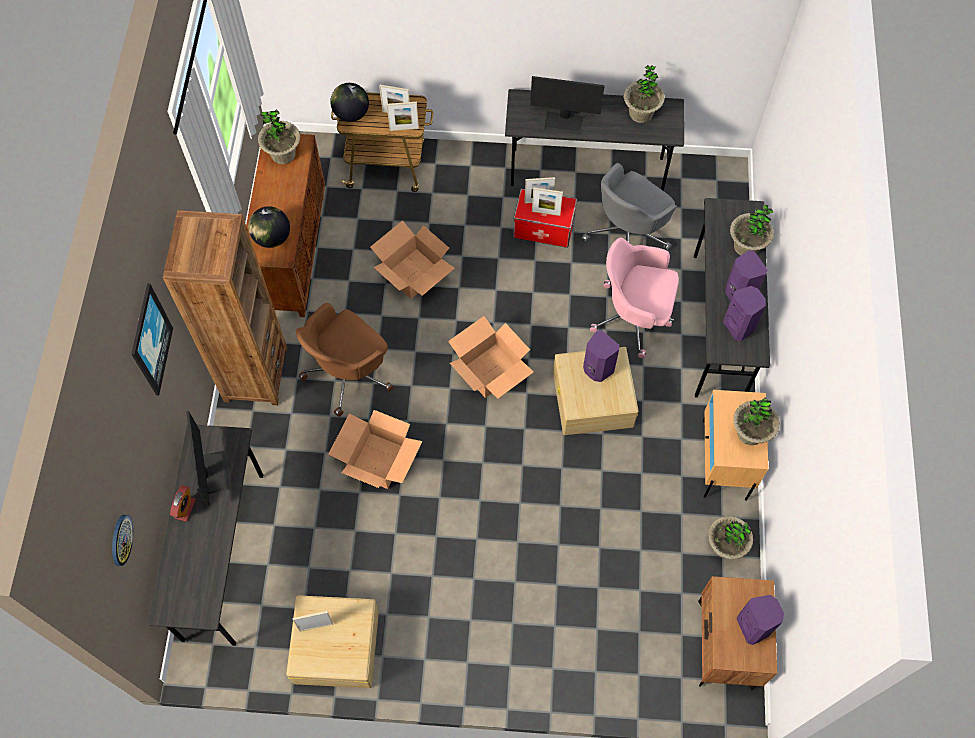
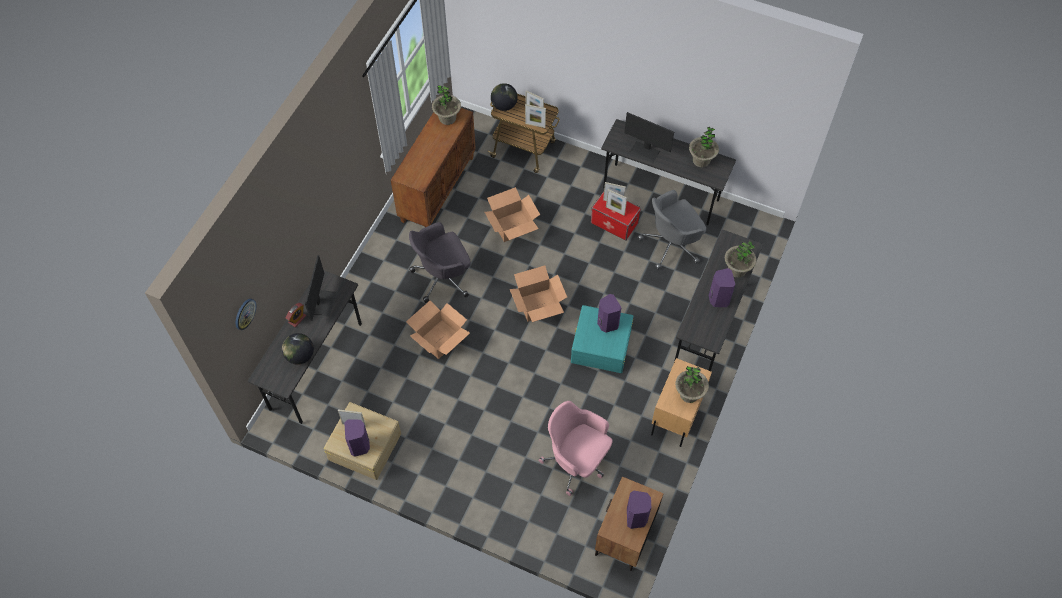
camera: 20 degrees right, 5 degrees down
(150, 340) = (307, 200): picture -> none
(255, 374) = (382, 259): brown bookcase -> none
(272, 238) = (419, 169): globe -> globe (300, 356)
(349, 373) = (443, 277): brown office chair -> grey office chair
(592, 399) = (601, 346): beige storage box -> turquoise storage box
(634, 317) = (652, 301): pink office chair -> pink office chair (576, 461)
(725, 546) = (652, 471): potted plant -> none
(739, 326) = (709, 320): purple speaker -> purple speaker (360, 446)

